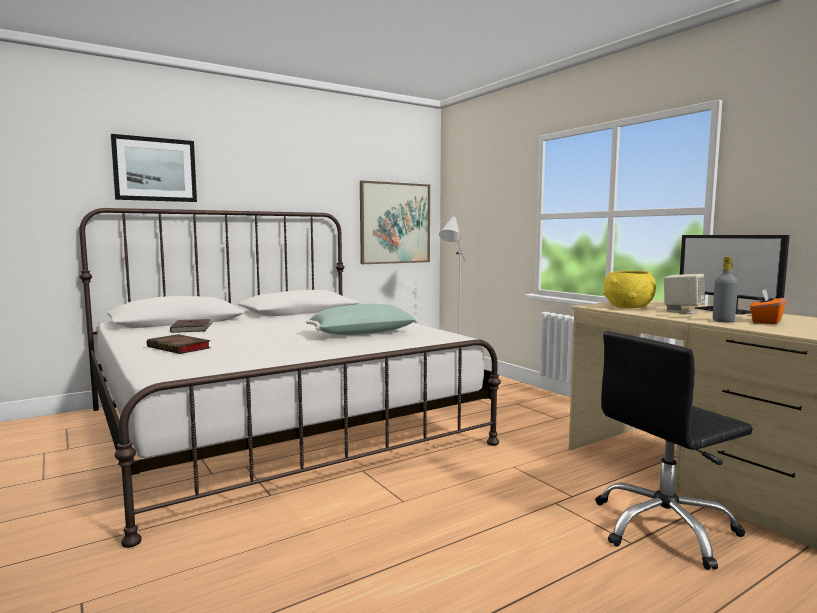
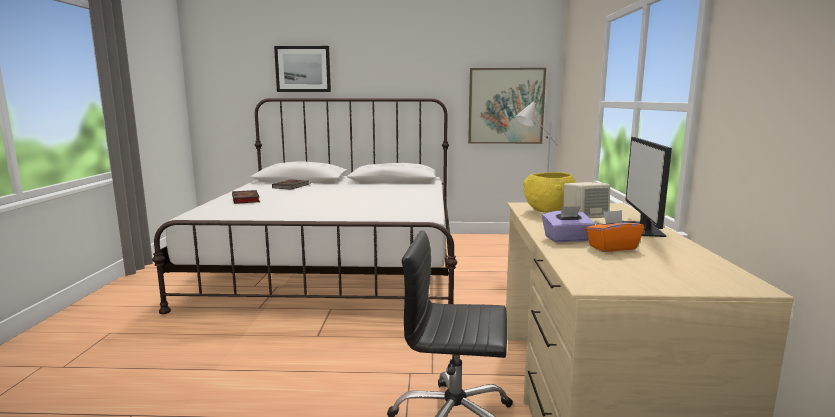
camera: 35 degrees right, 5 degrees up
(363, 334) = (370, 205): green pillow -> none
(723, 321) = (567, 239): grey bottle -> purple tissue box

